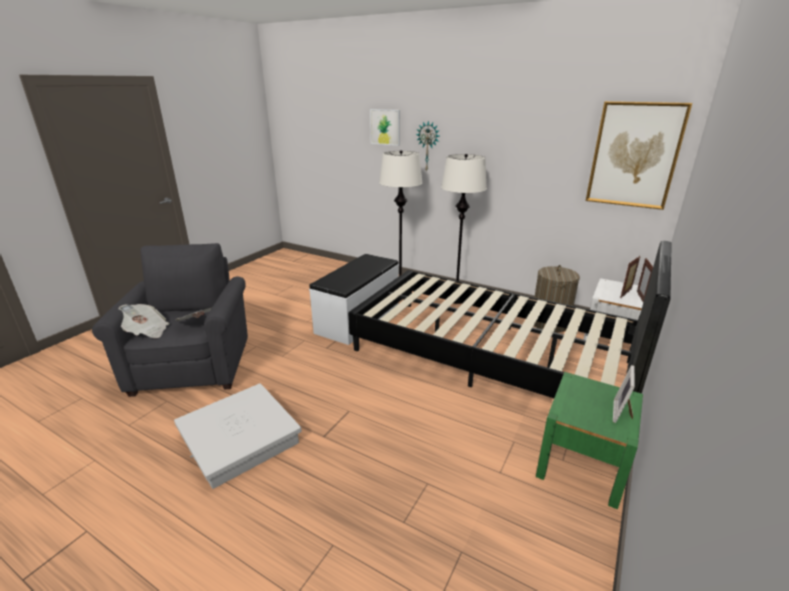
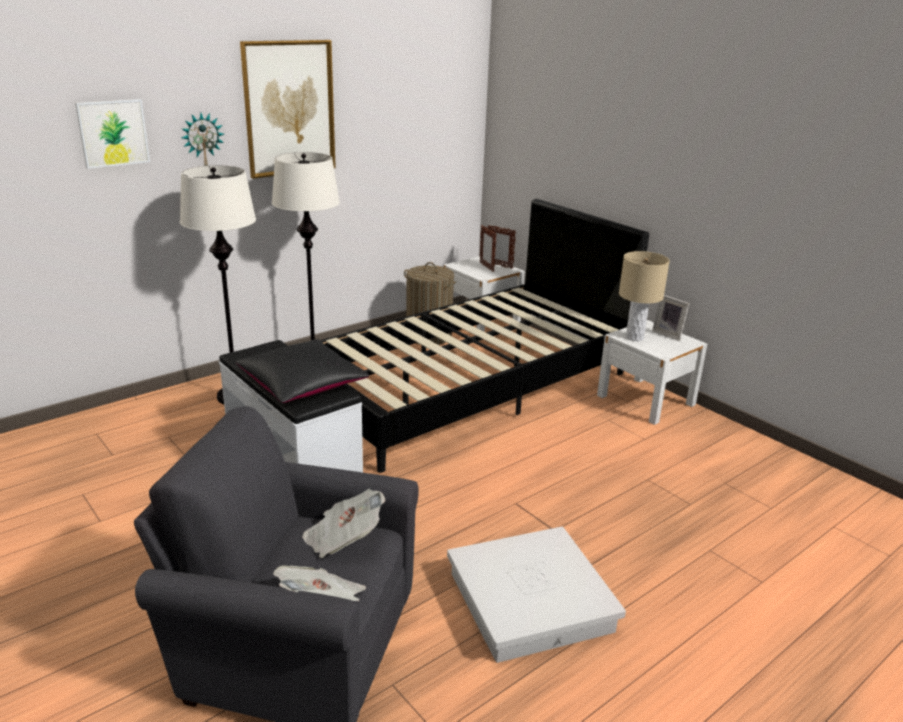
camera: 70 degrees left, 0 degrees up
(346, 277) = (302, 385): none -> black pillow
(580, 390) = (634, 337): none -> beige table lamp
(581, 463) = (645, 400): green nightstand -> white nightstand
(634, 155) = (444, 122): picture -> picture (289, 108)

